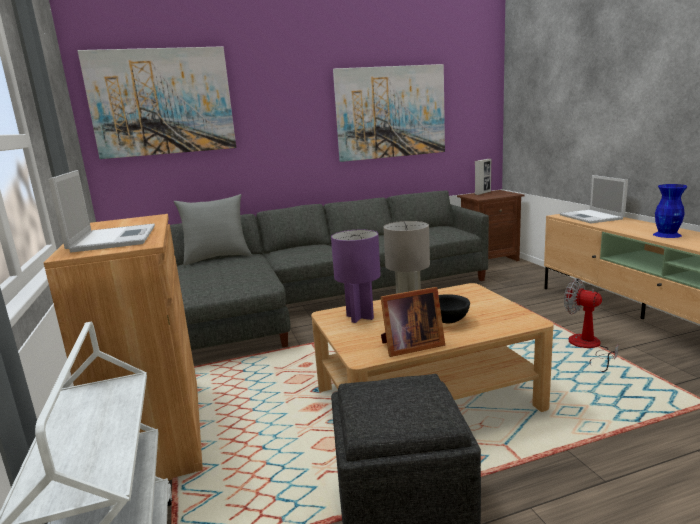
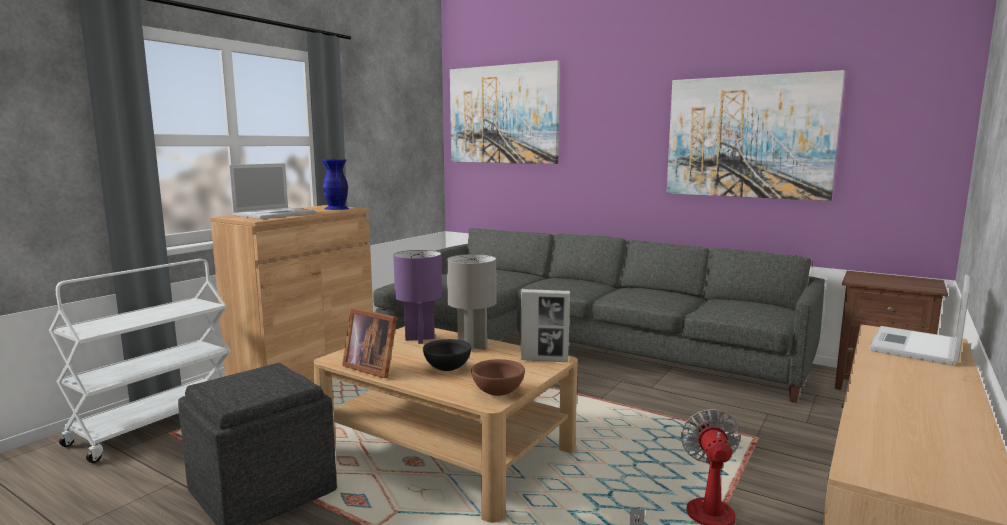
camera: 50 degrees right, 5 degrees down
(217, 258) = (502, 269): grey pillow -> none
(483, 193) = (892, 277): picture frame -> picture frame (544, 360)
(518, 316) = (498, 393): none -> brown bowl
(667, 235) = (907, 402): blue vase -> blue vase (336, 208)

